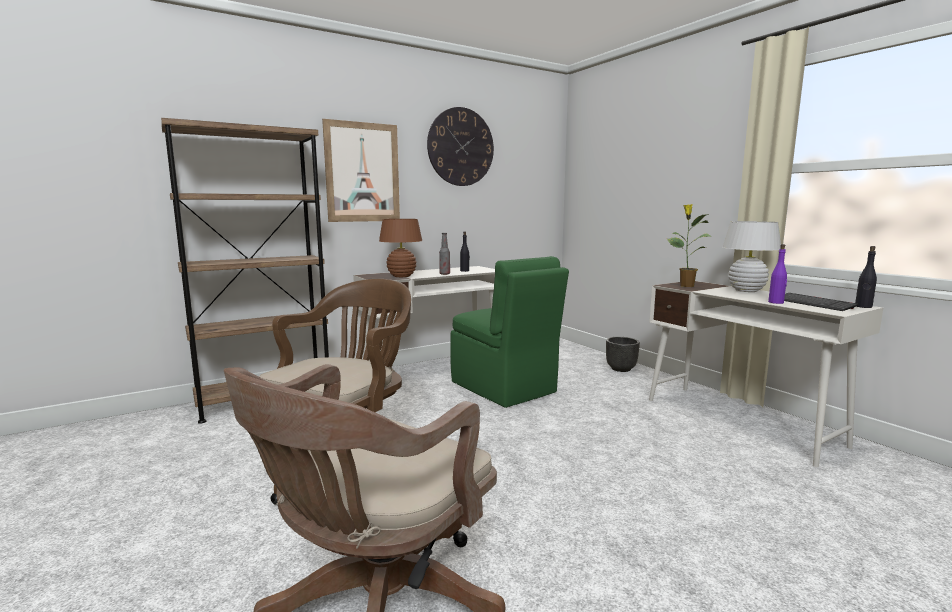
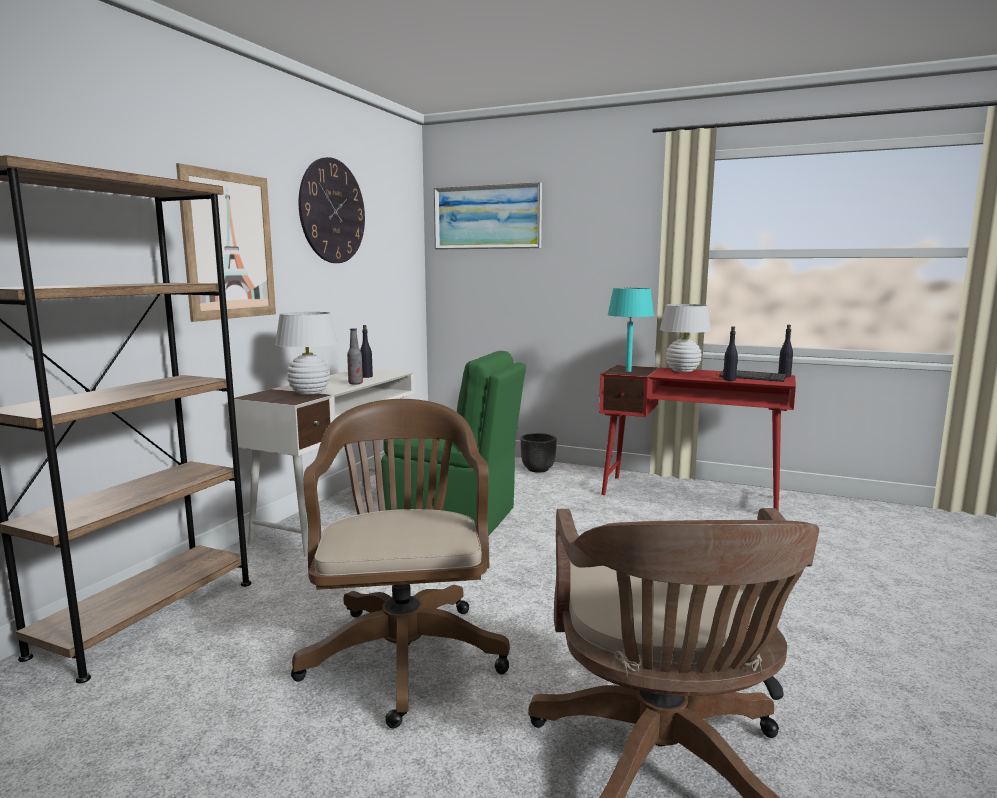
camera: 35 degrees left, 0 degrees up
(401, 276) = (309, 392): brown table lamp -> white table lamp
(607, 146) = (487, 217): none -> picture
(685, 286) = (628, 371): potted plant -> turquoise table lamp
(740, 421) = (690, 496): white desk -> red desk
(776, 302) = (729, 379): purple bottle -> black bottle

